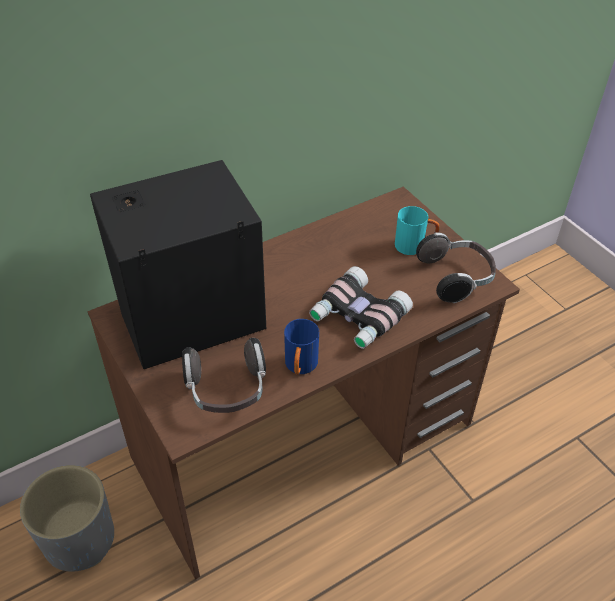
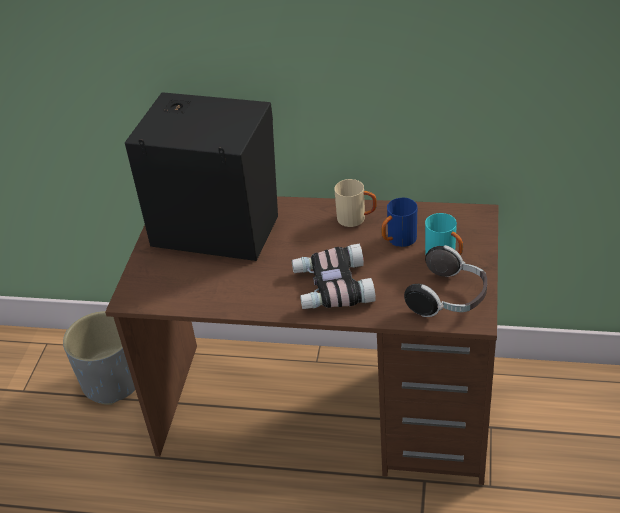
camera: 45 degrees right, 5 degrees down
(227, 390) = (184, 288): headphones -> none
(300, 367) = (248, 299): blue mug -> blue mug (398, 241)
(310, 248) = (357, 219): none -> beige mug

